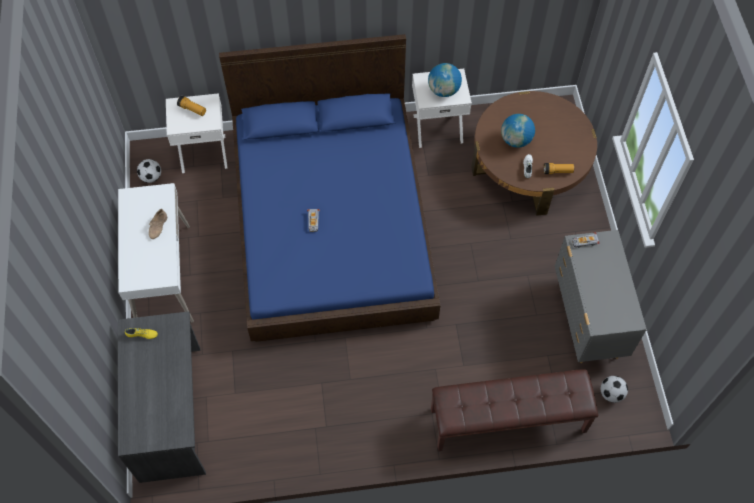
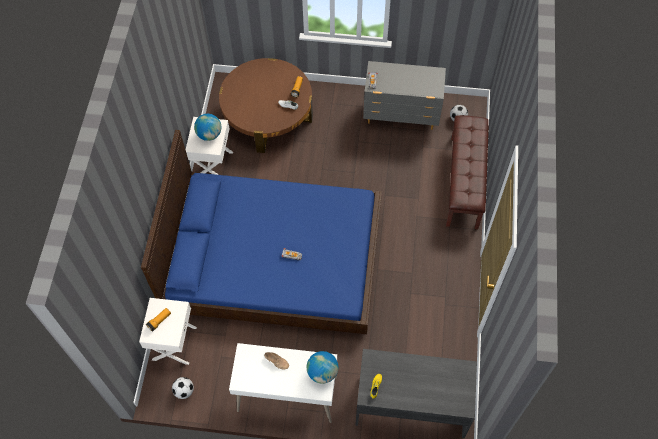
camera: 75 degrees left, 0 degrees up
(516, 140) = (262, 106): globe -> globe (322, 372)

